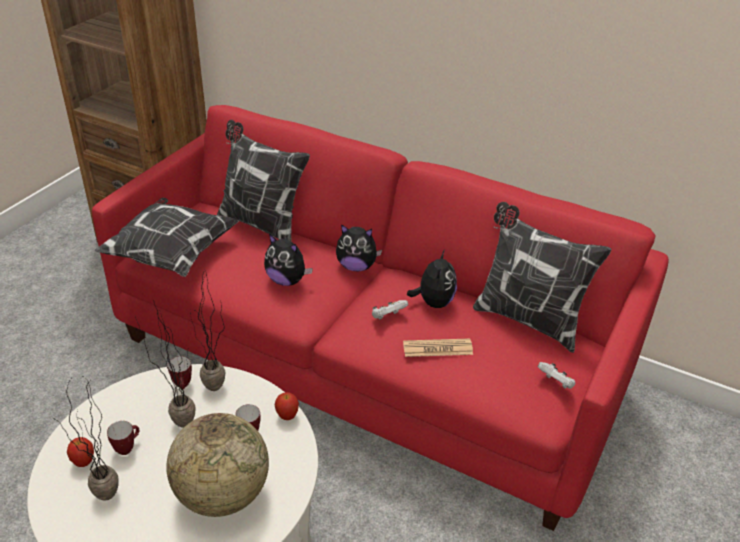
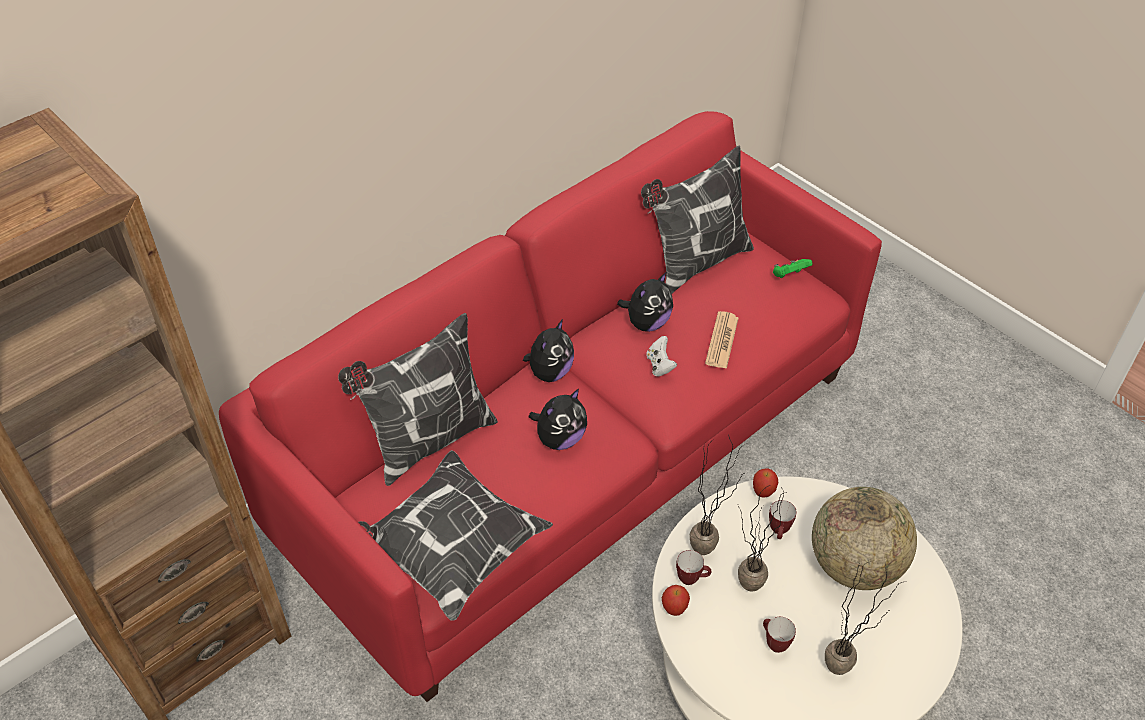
camera: 70 degrees left, 10 degrees up
(84, 462) = (785, 687): apple -> apple (674, 609)
(433, 302) = (647, 323): plush toy -> plush toy turned 105 degrees clockwise
(556, 383) = (789, 275): white game controller -> green game controller

